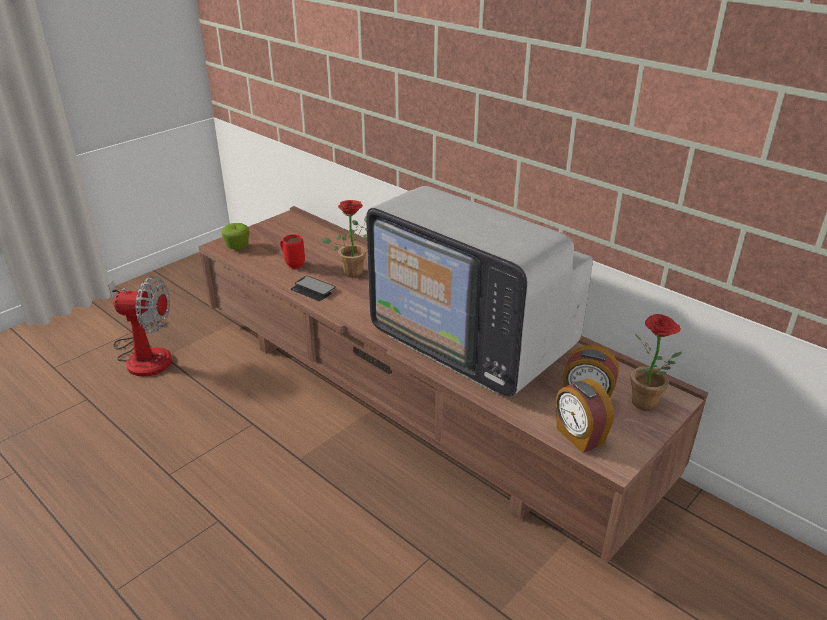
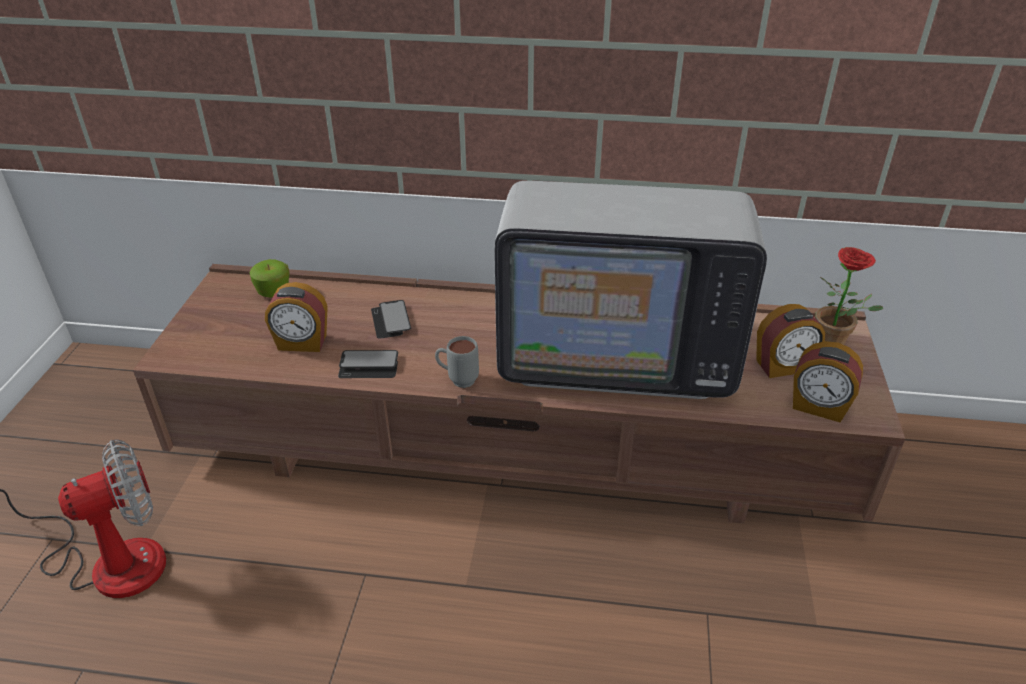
camera: 35 degrees left, 5 degrees up
(237, 247) = (195, 348): apple -> apple (274, 292)
(292, 264) = (302, 343): red mug -> alarm clock
(352, 317) = (457, 380): none -> grey mug
(354, 270) = (391, 320): potted plant -> phone

